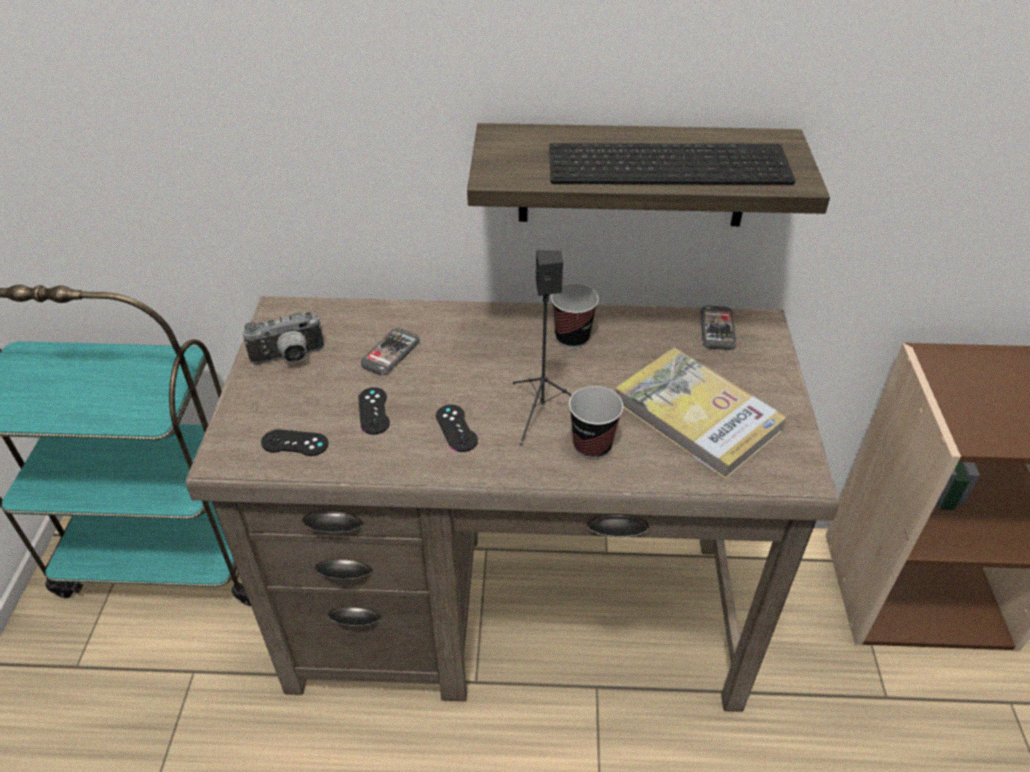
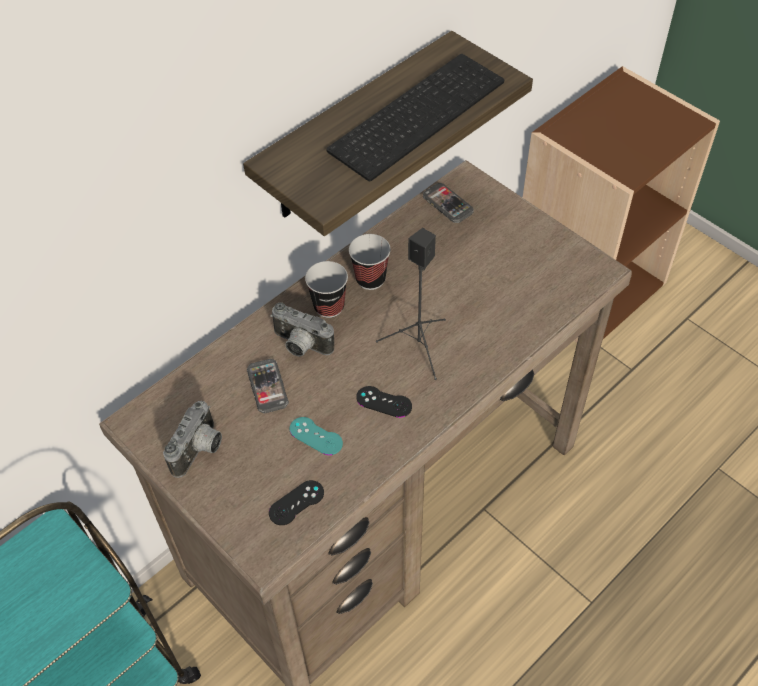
camera: 45 degrees left, 10 degrees up
(374, 411) = (316, 436): black game controller -> turquoise game controller
(452, 344) = (300, 346): none -> camera
(592, 445) = (475, 344): cup -> cup (329, 306)
(696, 416) = (506, 276): book -> none

